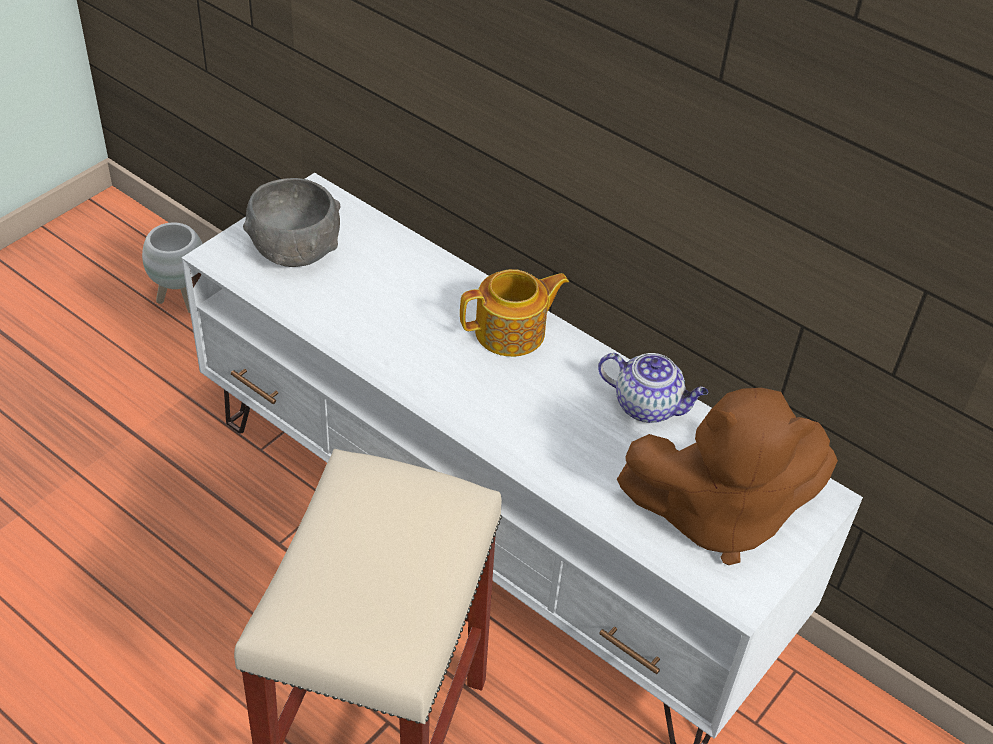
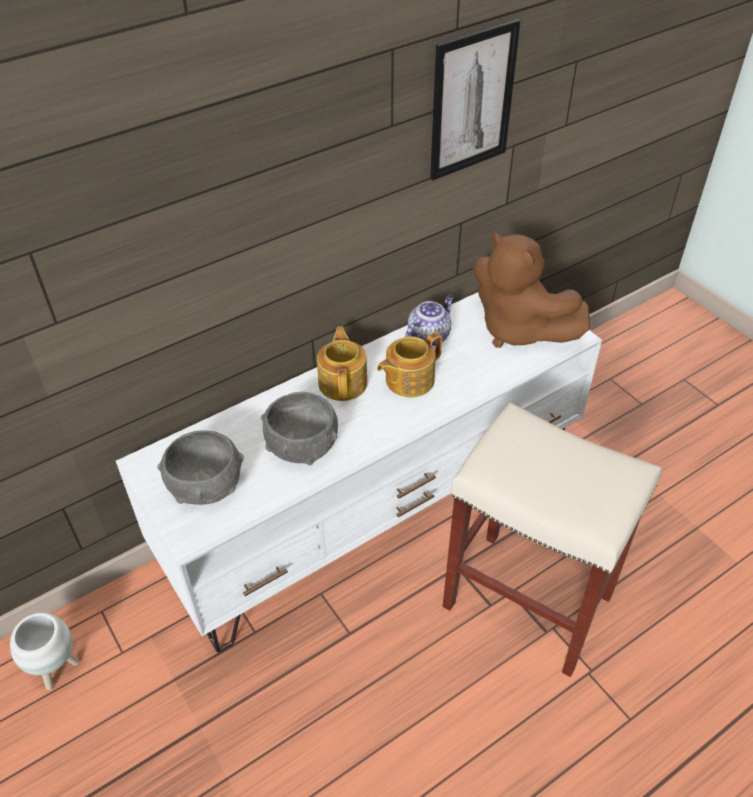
camera: 70 degrees left, 0 degrees up
(382, 317) = (302, 447): none -> grey bowl
(544, 398) = (408, 380): none -> teapot
(717, 514) = (518, 329): brown plush toy -> brown plush toy turned 120 degrees clockwise
(849, 148) = (472, 102): none -> picture

